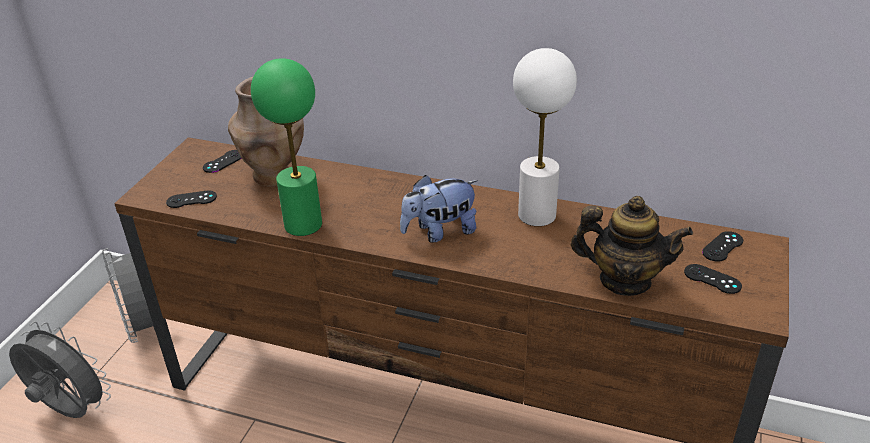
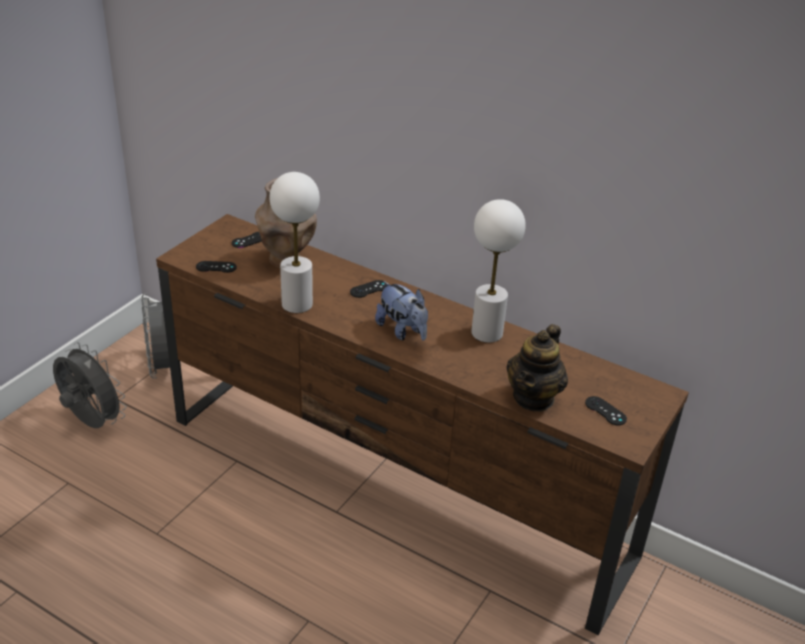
camera: 10 degrees right, 0 degrees up
(303, 224) = (297, 304): green table lamp -> white table lamp
(440, 232) = (402, 331): plush toy -> plush toy turned 120 degrees counterclockwise
(624, 280) = (534, 397): teapot -> teapot turned 90 degrees clockwise
(722, 246) = (628, 388): black game controller -> black game controller (369, 289)

